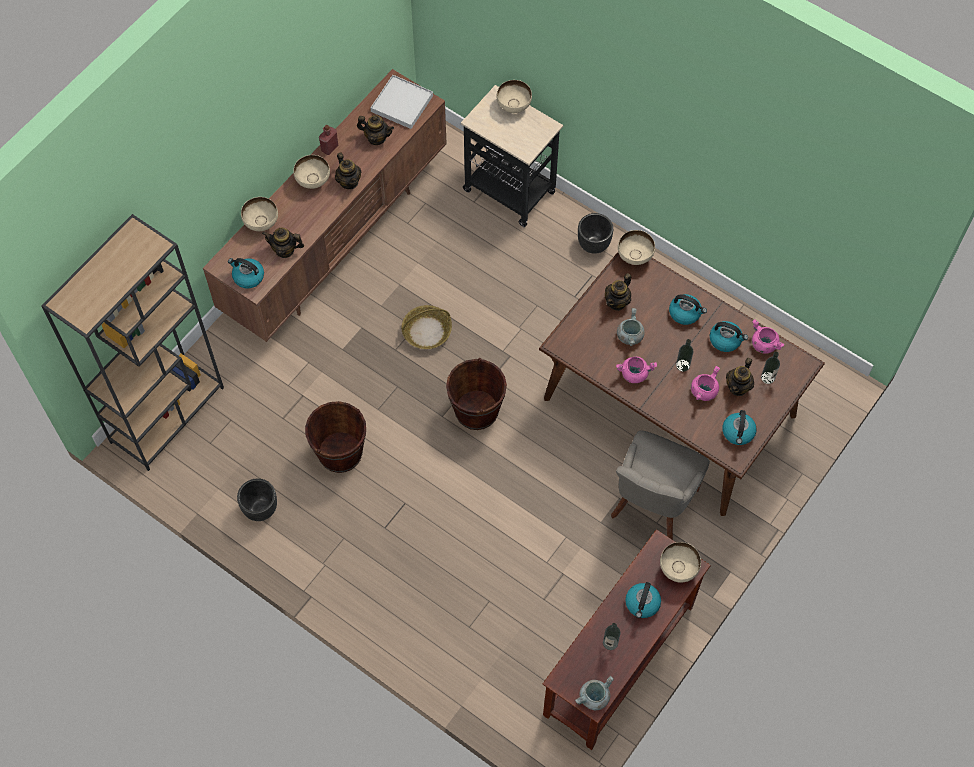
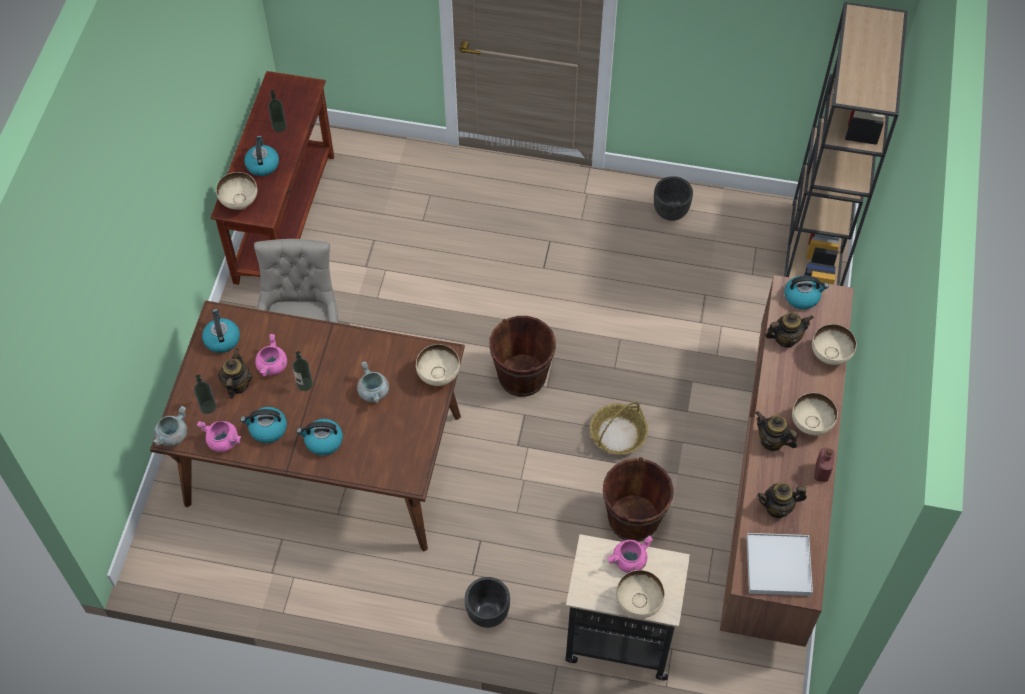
camera: 155 degrees right, 5 degrees down
(340, 453) = (630, 286): brown bucket -> brown bucket (633, 519)
(594, 698) = (276, 85): grey cooking pot -> grey cooking pot (172, 436)
(617, 302) = (403, 424): teapot -> none
(634, 374) = (352, 355): pink cooking pot -> pink cooking pot (629, 561)
(635, 257) = (406, 483): beige bowl -> beige bowl (438, 376)

